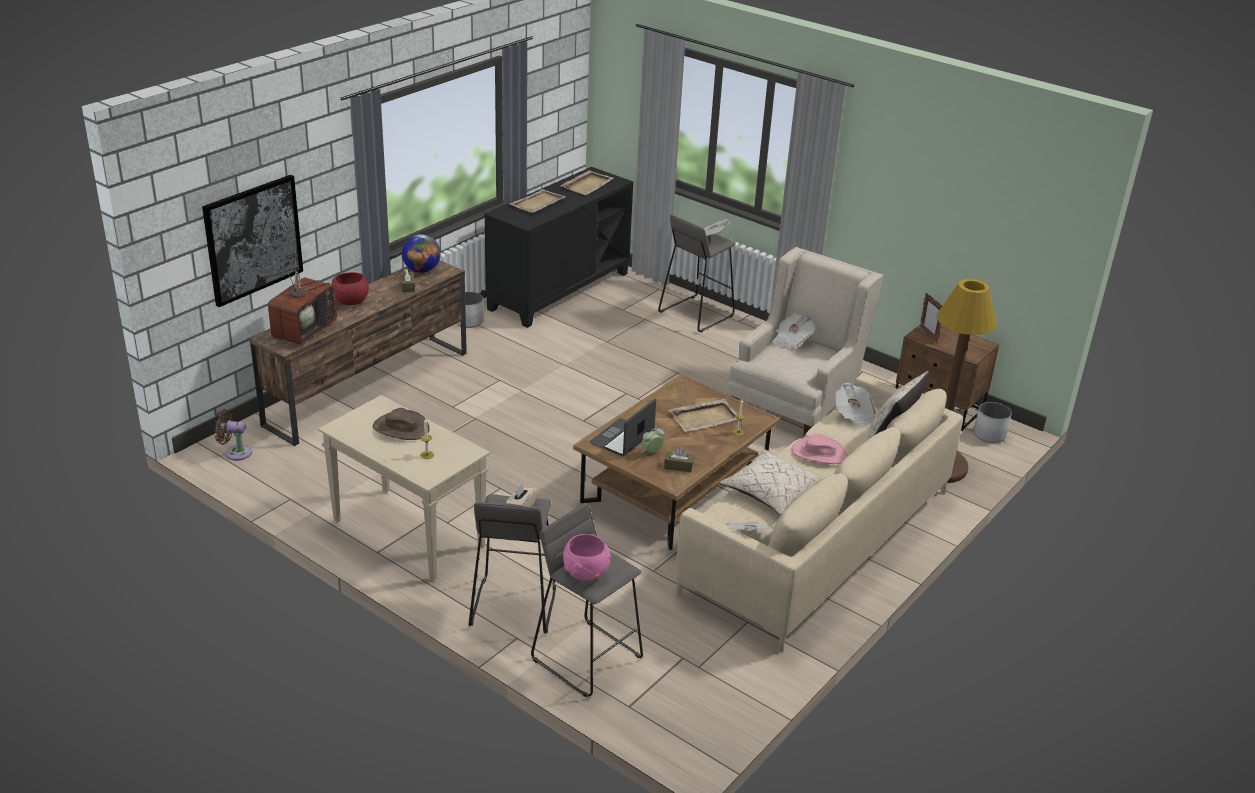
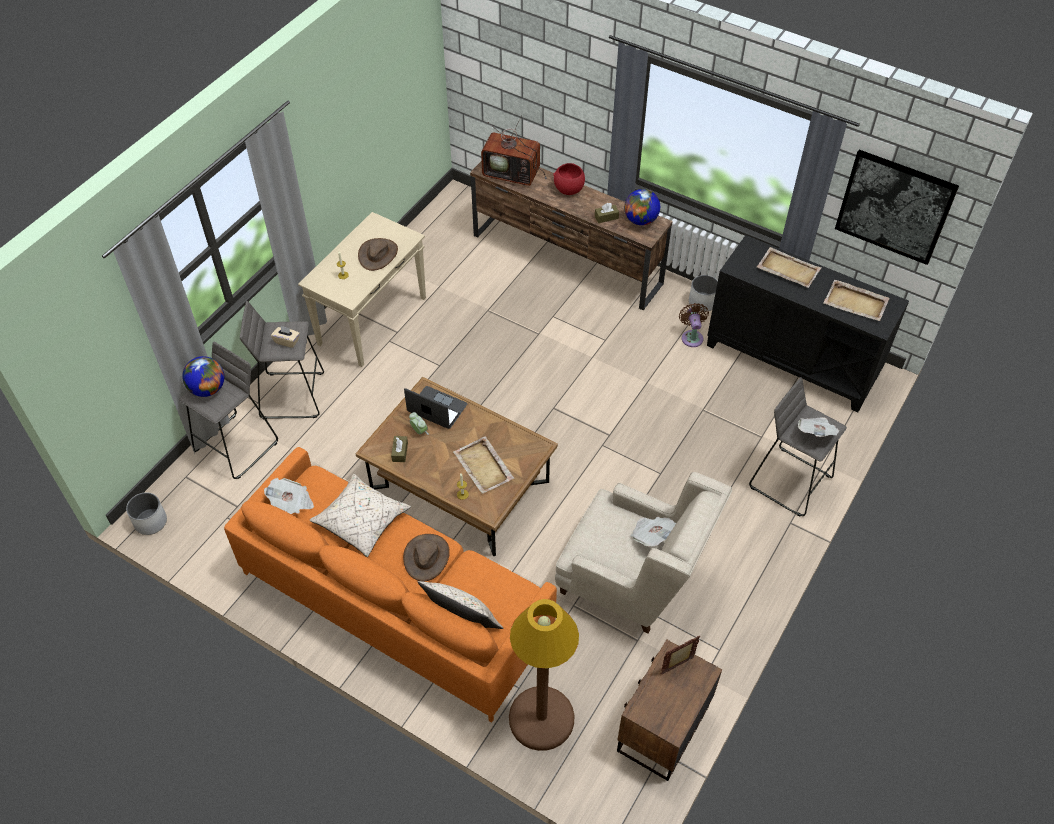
camera: 85 degrees right, 20 degrees up
(235, 452) = (458, 207): brown fan -> brown fan (692, 336)
(253, 239) = (527, 88): picture -> picture (894, 206)
(586, 573) = (208, 389): pink bowl -> globe
(817, 540) = (396, 601): beige sofa -> orange sofa
(819, 453) = (426, 557): pink hat -> brown hat
(854, 416) = (499, 589): newspaper -> none
(989, 435) = (616, 782): white planter -> white planter (150, 521)

